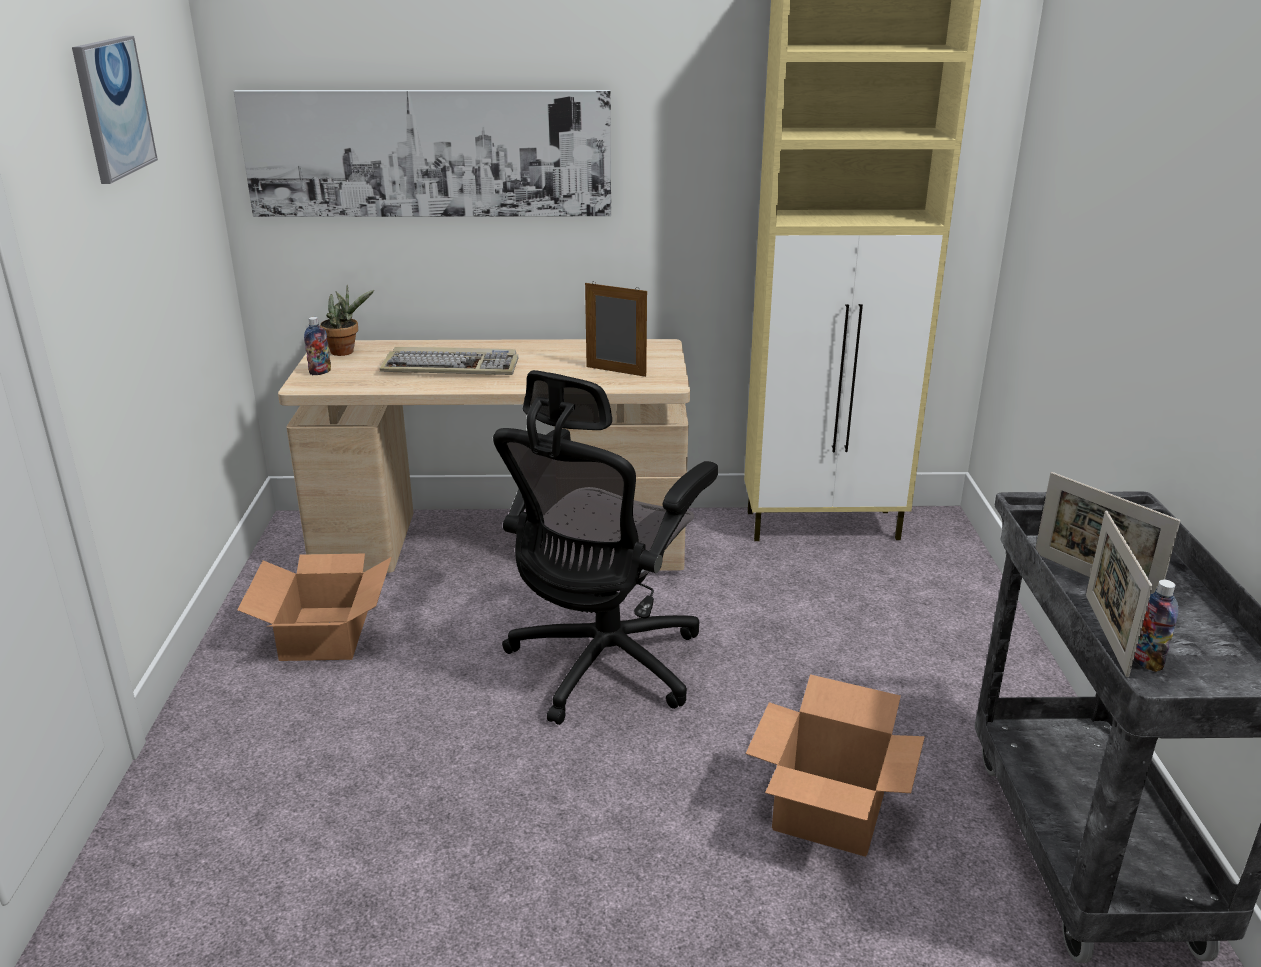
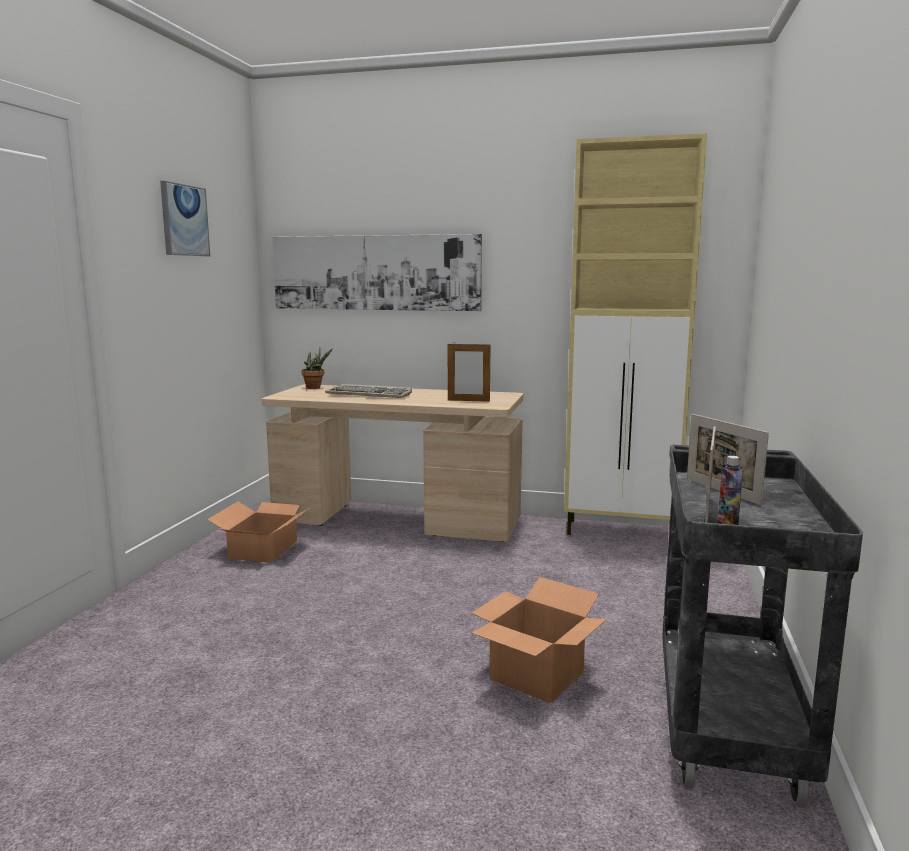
camera: 15 degrees right, 15 degrees down
(320, 372) = (293, 393): bottle -> none
(605, 665) = (426, 583): office chair -> none
(616, 371) = (468, 400): picture frame -> picture frame turned 150 degrees clockwise

